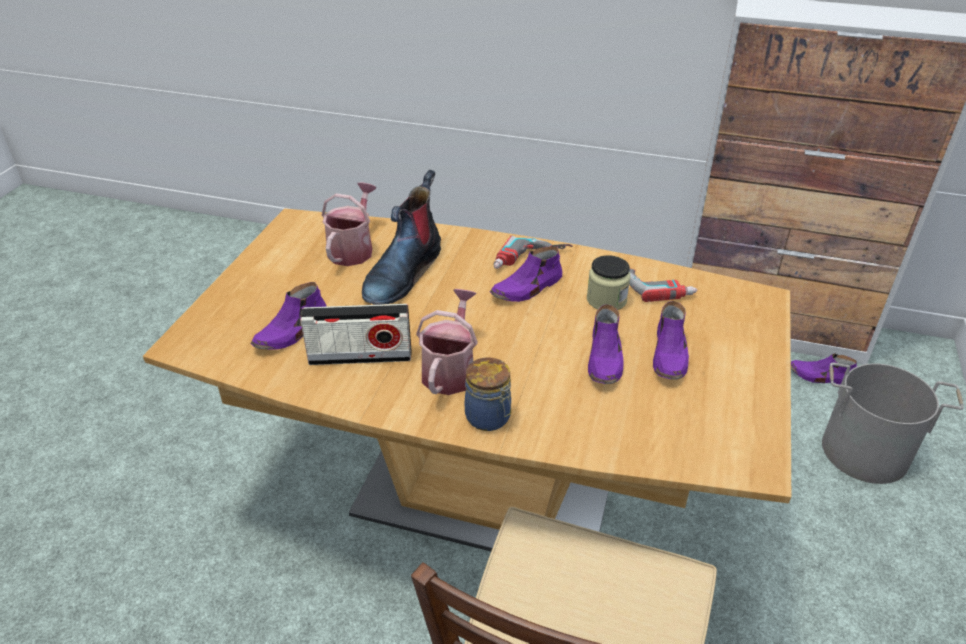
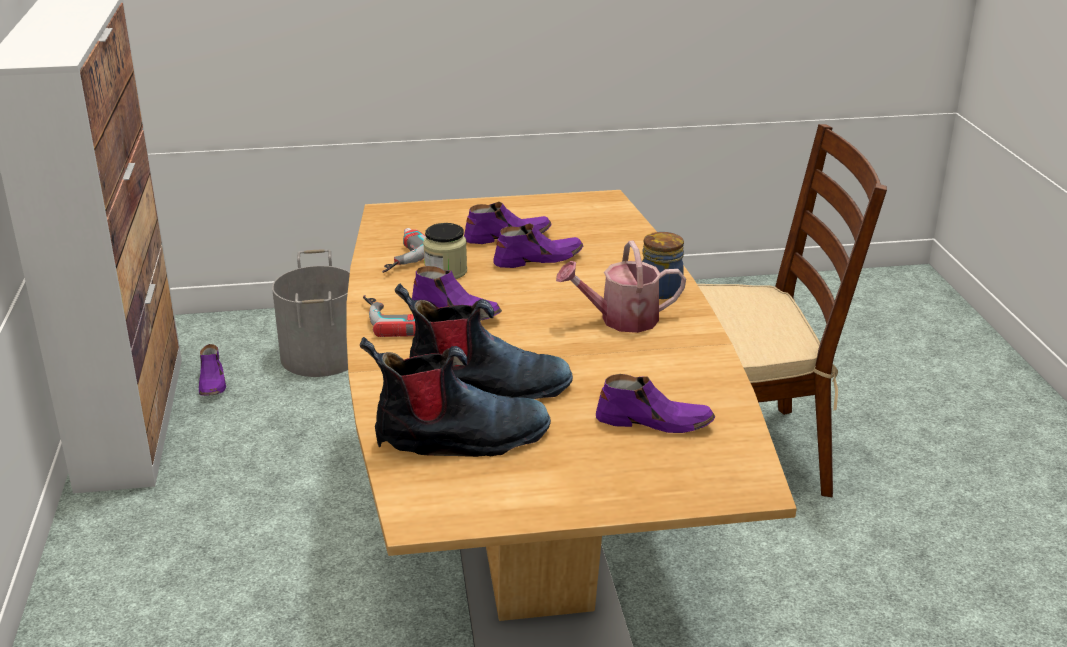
camera: 115 degrees left, 10 degrees down
(353, 249) = (460, 439): watering can -> boot
(360, 357) = (651, 368): radio -> none

